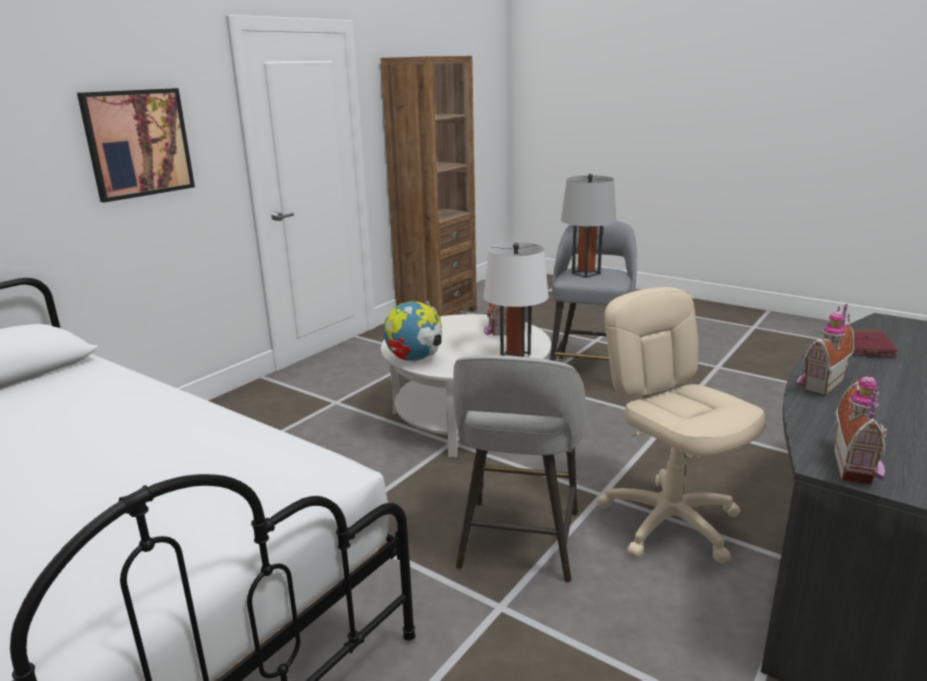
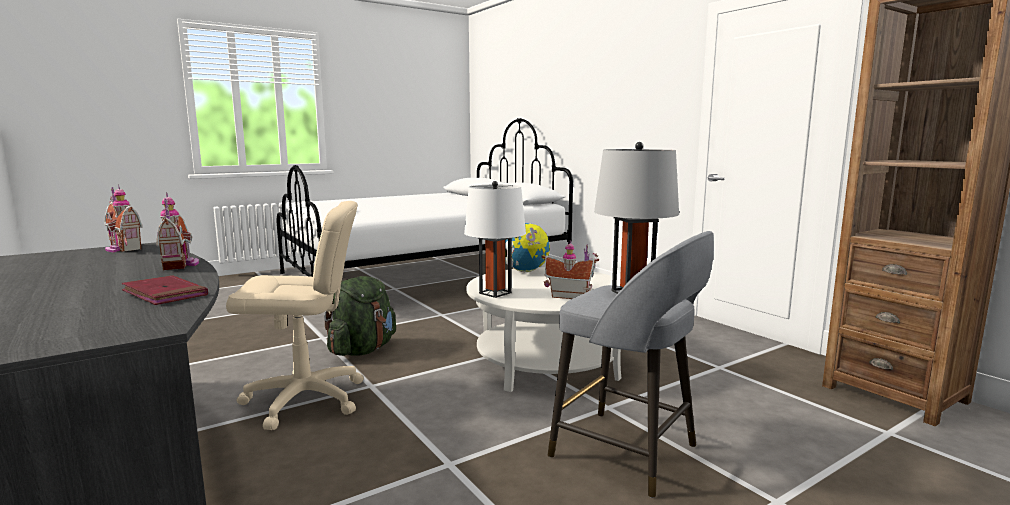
camera: 110 degrees right, 10 degrees down
(138, 143) = (631, 104): picture -> none
(518, 542) = (362, 350): grey stool -> green backpack

